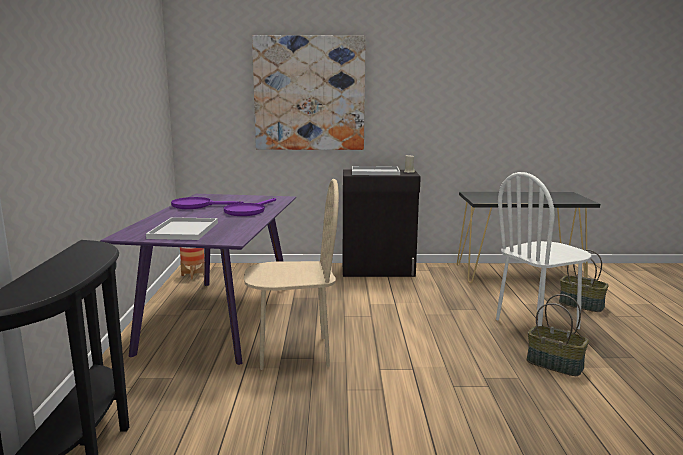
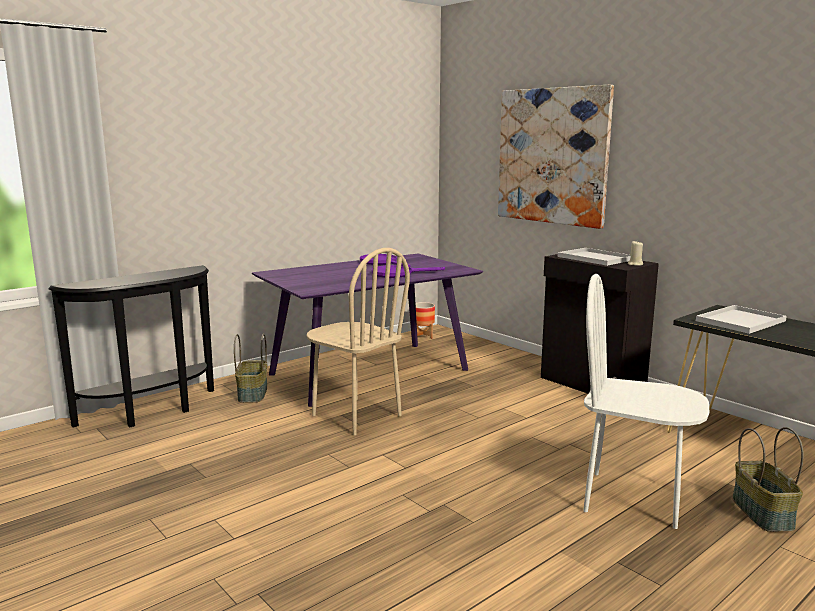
camera: 50 degrees right, 0 degrees up
(183, 230) = (310, 277): white tray -> white tray (740, 320)
(555, 364) = (542, 535): basket -> basket (253, 394)

